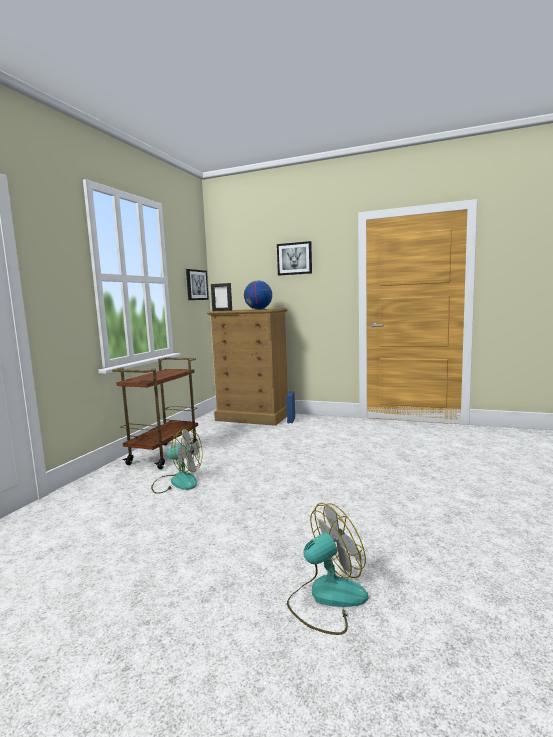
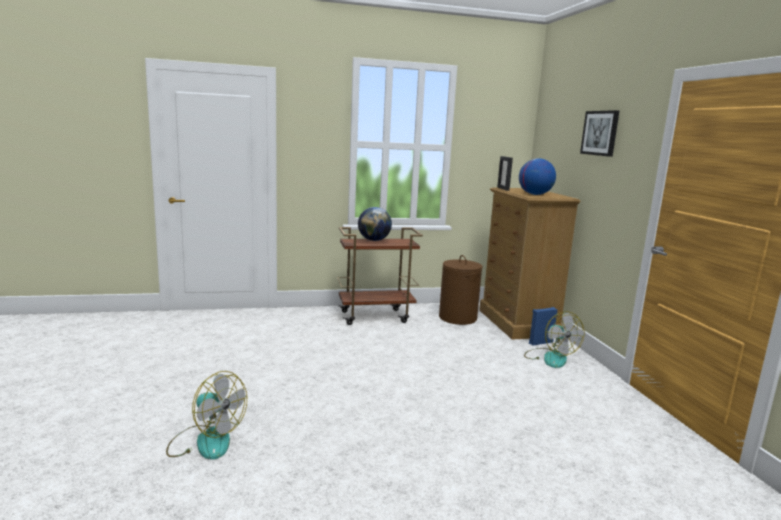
camera: 55 degrees right, 5 degrees up
(149, 375) = (374, 240): none -> globe
(177, 482) = (332, 337): fan -> fan (550, 357)
(196, 285) = (504, 154): picture -> none
(217, 429) = (458, 318): none -> brown laundry basket

